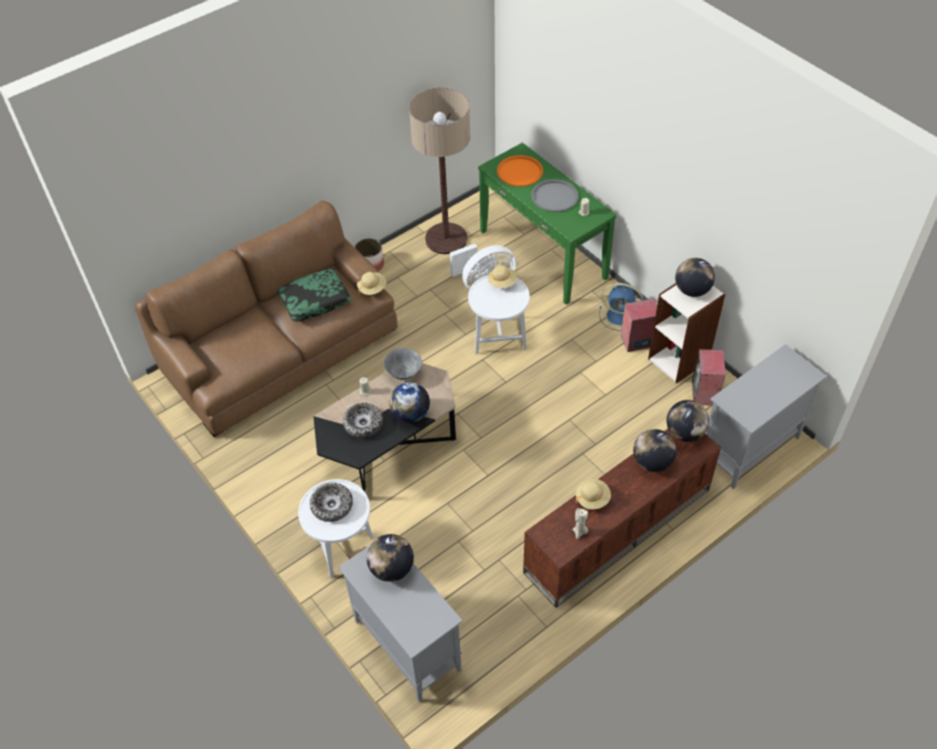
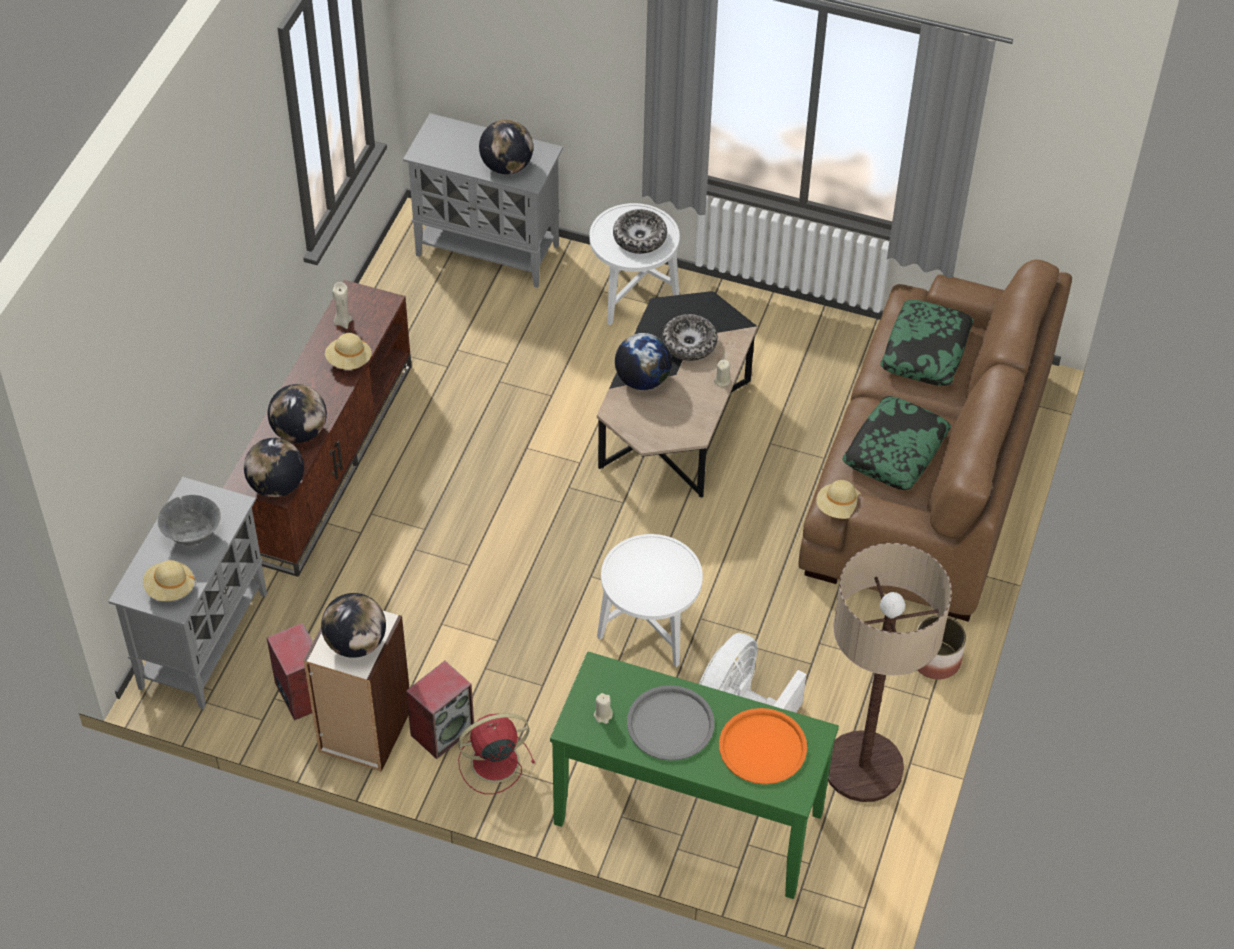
camera: 145 degrees right, 0 degrees up
(240, 345) = (926, 351): none -> pillow
(404, 374) = (694, 423): grey bowl -> grey bowl (192, 535)
(502, 282) = (661, 596): beige hat -> beige hat (170, 589)
(620, 316) = (492, 762): blue fan -> red fan

